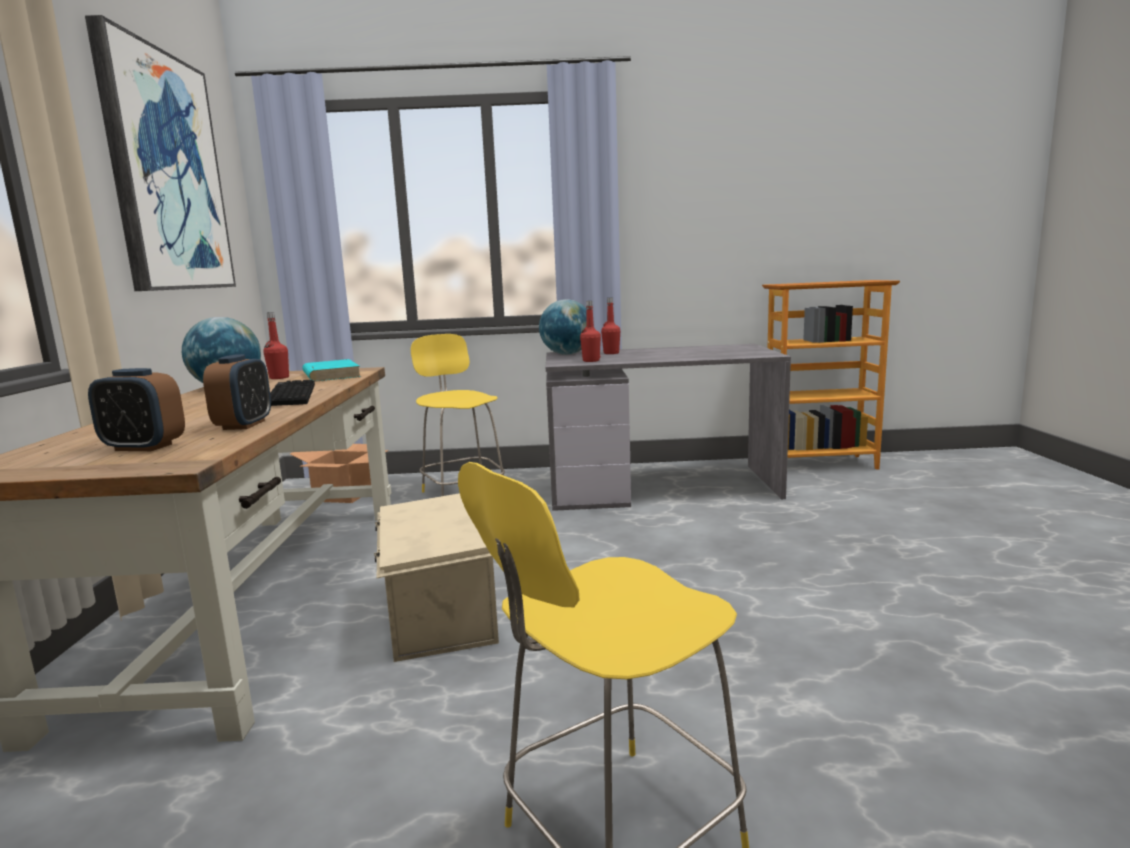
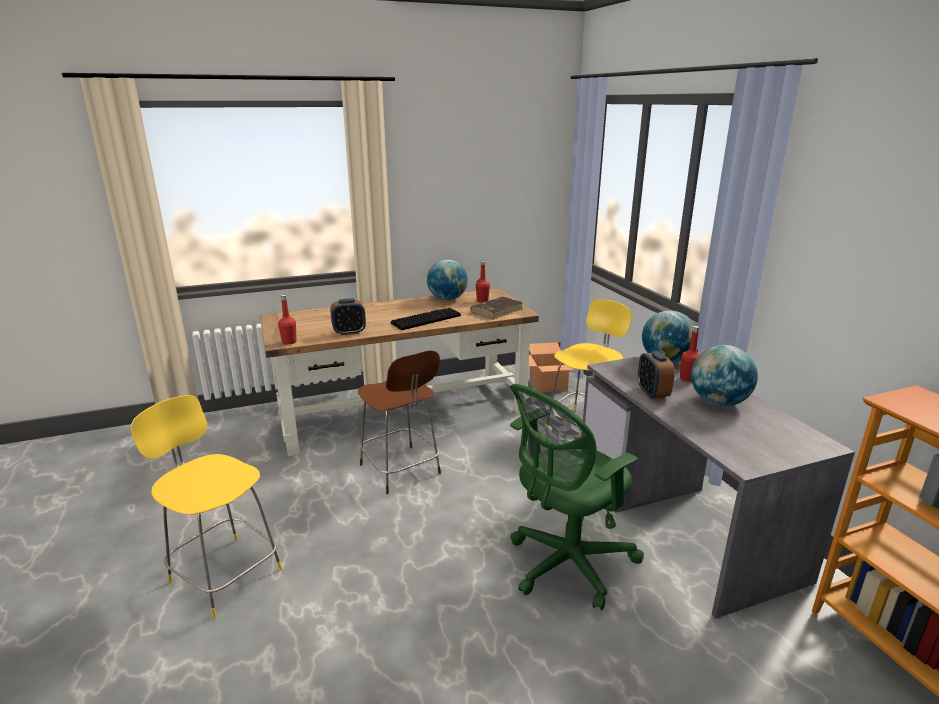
camera: 70 degrees right, 10 degrees up
(143, 447) = (307, 328): alarm clock -> alarm clock (652, 393)
(165, 173) = (476, 164): picture -> none
(331, 375) = (497, 310): turquoise book -> brown book
(437, 613) = (401, 470): beige storage box -> brown chair
(591, 361) = (631, 377): red bottle -> red bottle (289, 342)
(663, 352) = (718, 402): none -> globe
(702, 539) = (566, 565): none -> green office chair

